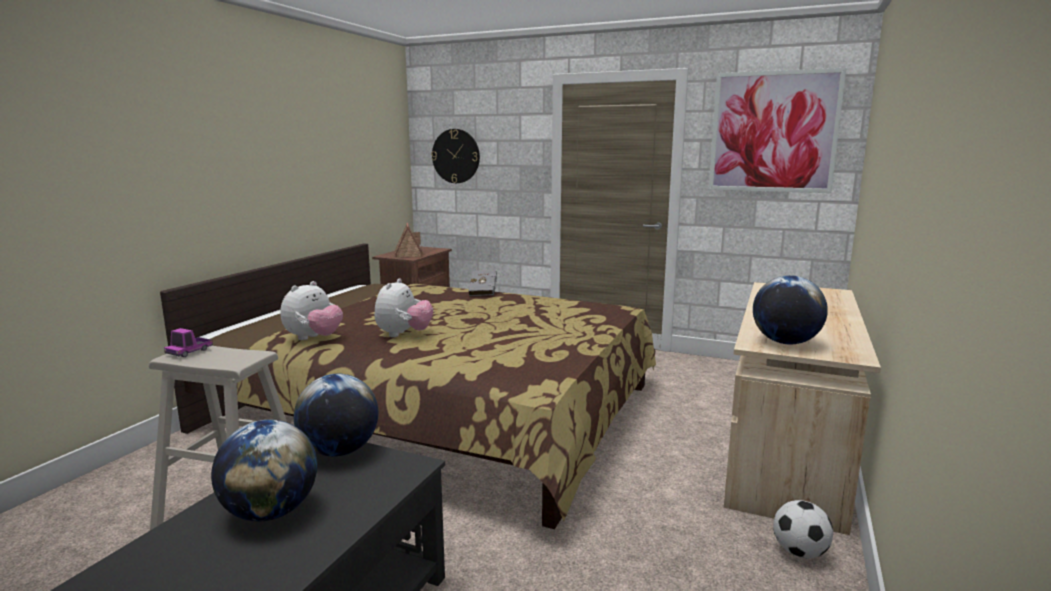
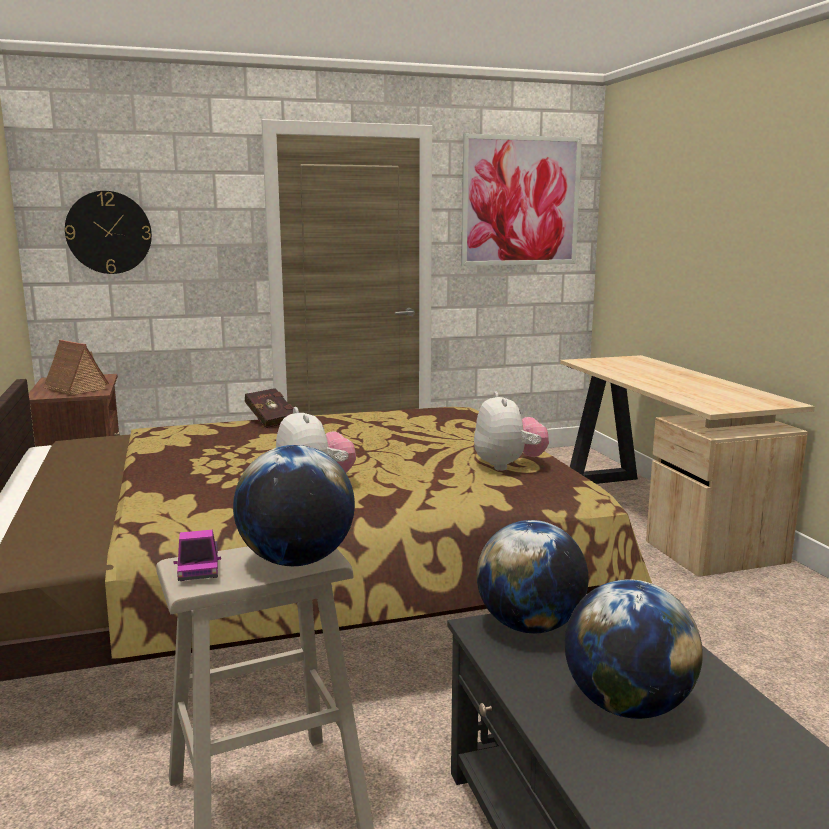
camera: 40 degrees left, 0 degrees up
(314, 338) = (205, 521): plush toy -> plush toy (508, 466)
(484, 292) = (270, 420): grey book -> red book
(785, 342) = (724, 402): globe -> globe (297, 561)
(800, 552) = (789, 587): football -> none

